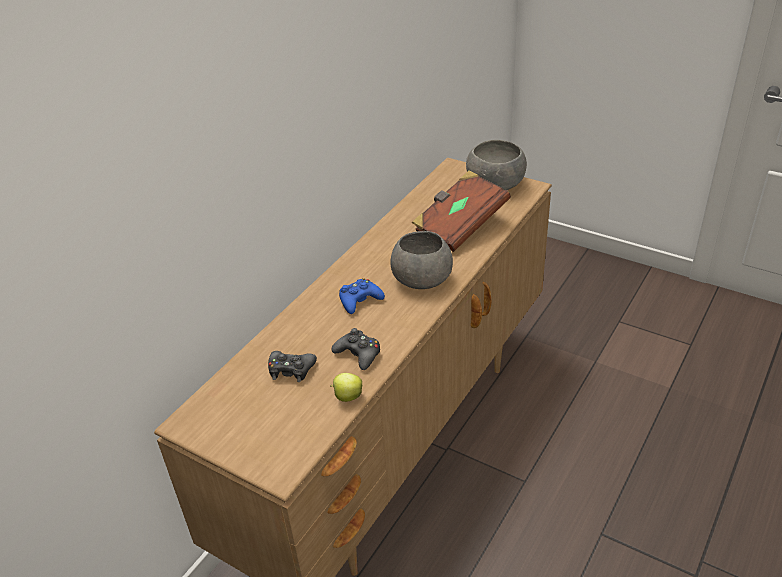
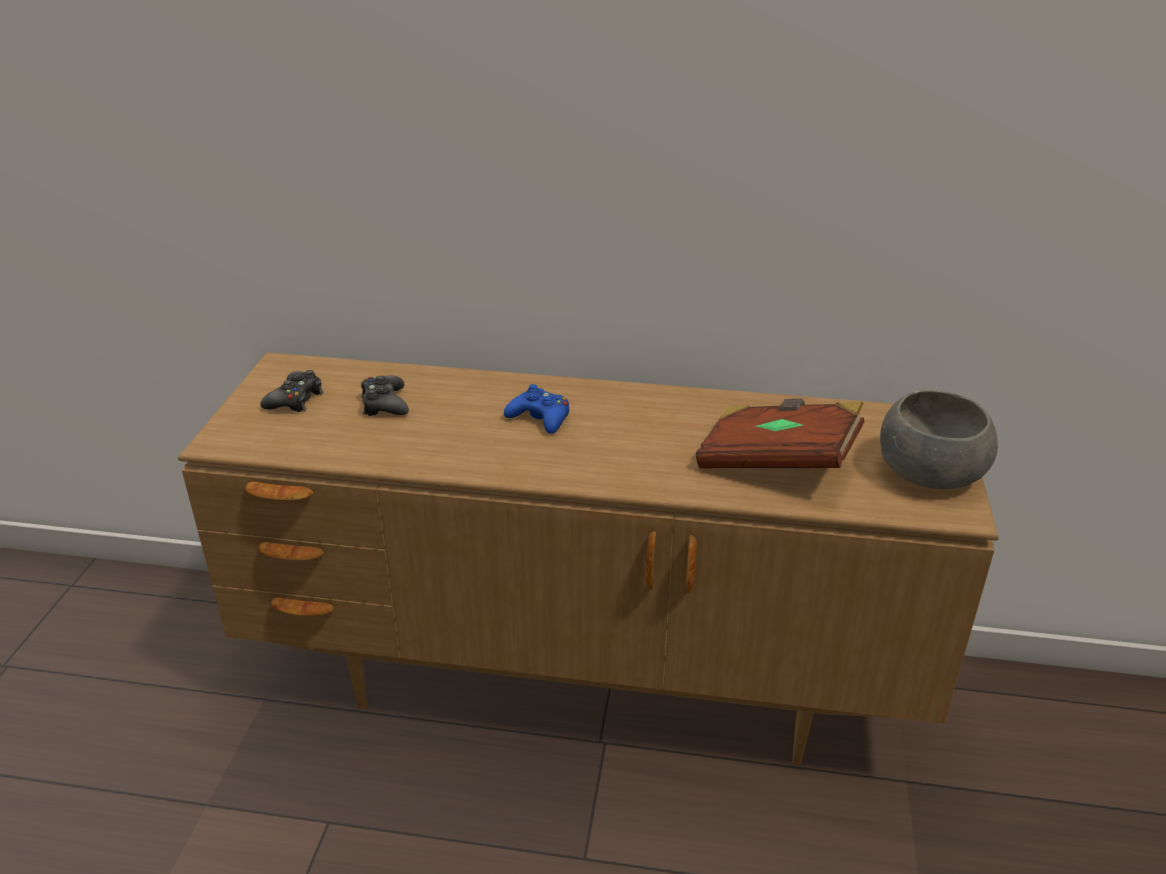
camera: 65 degrees right, 5 degrees down
(347, 396) = (350, 454): apple -> none
(358, 354) = (432, 443): black game controller -> black game controller (295, 399)
(420, 279) = (617, 455): grey bowl -> none

